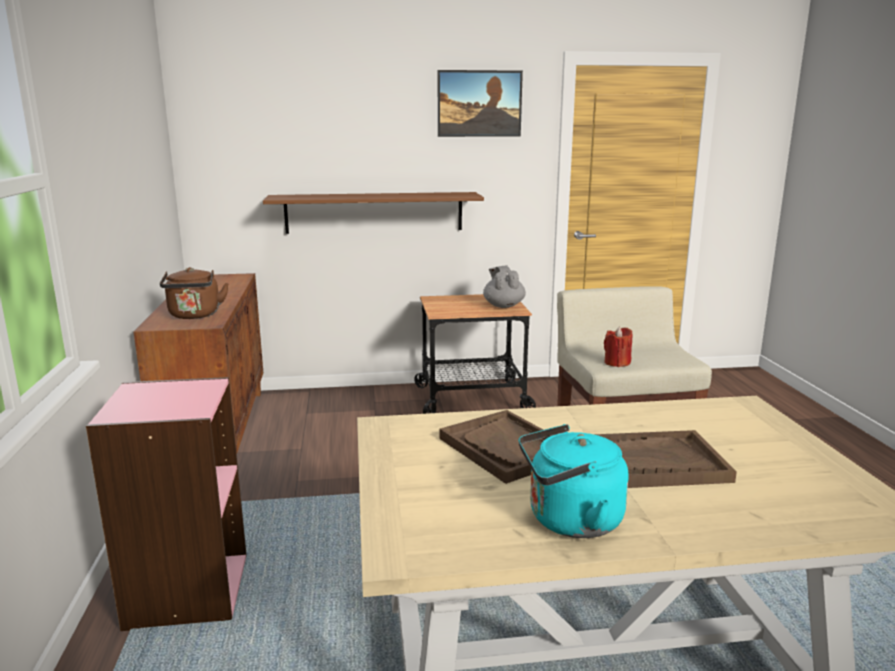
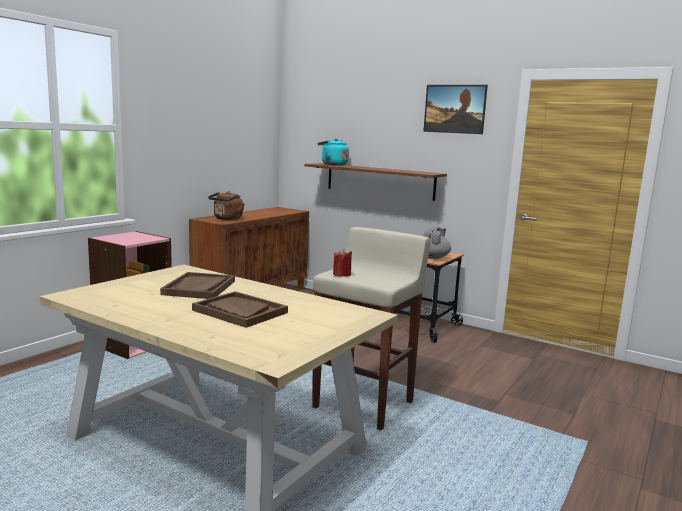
camera: 40 degrees right, 5 degrees down
(569, 521) = (141, 310): turquoise kettle -> turquoise kettle (332, 164)

